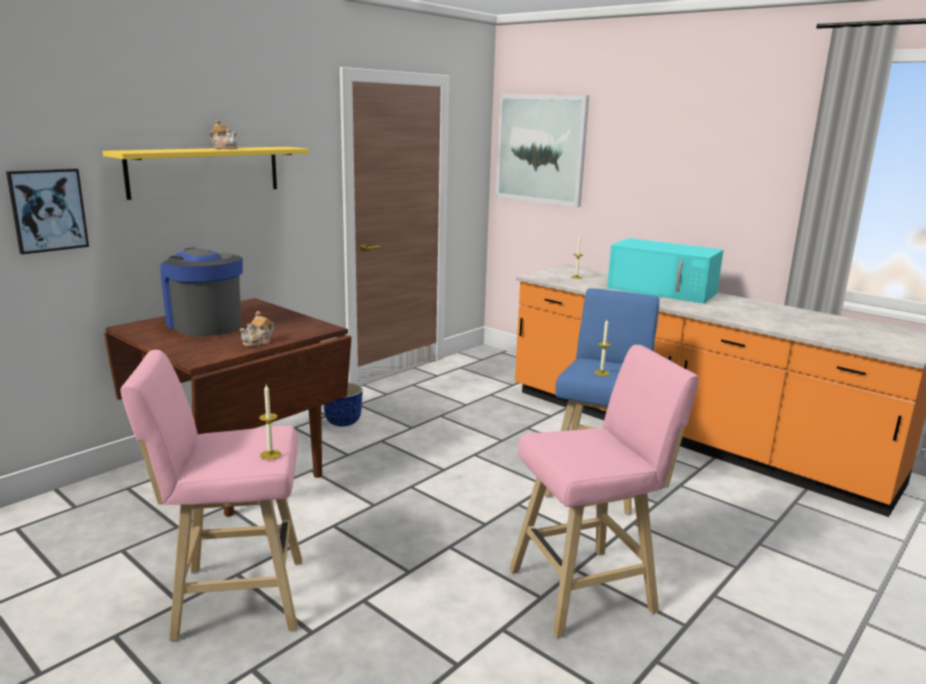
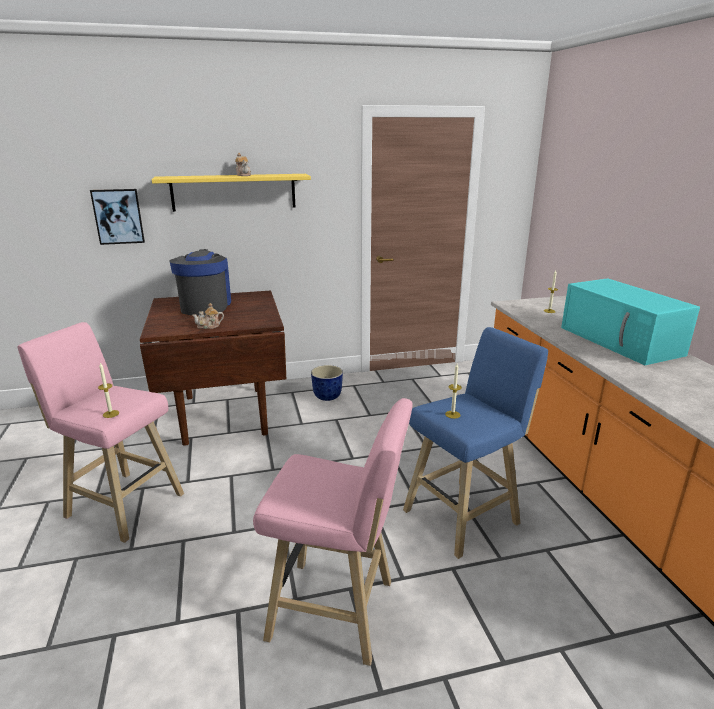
camera: 35 degrees right, 5 degrees up
(540, 149) = (570, 177): picture -> none

